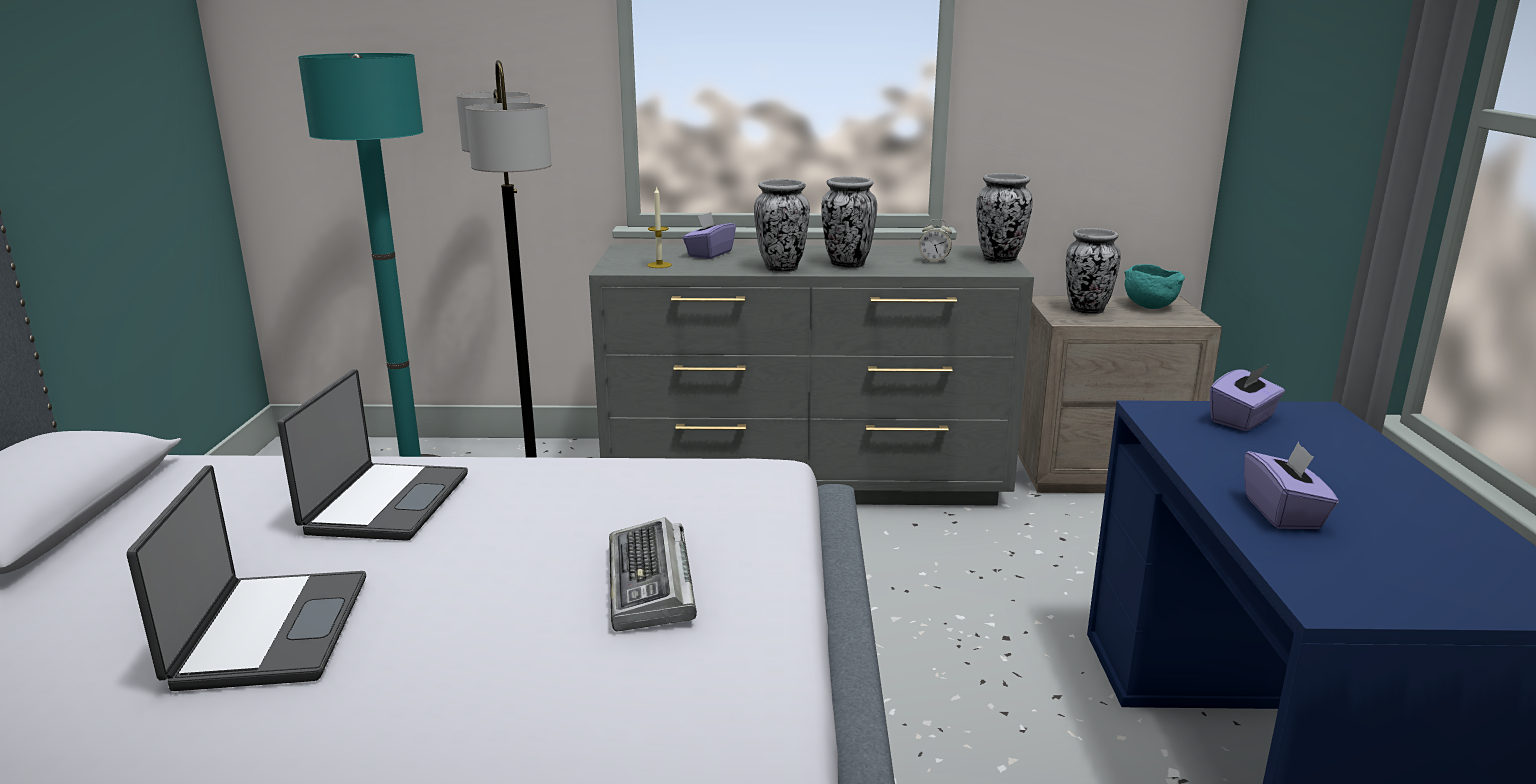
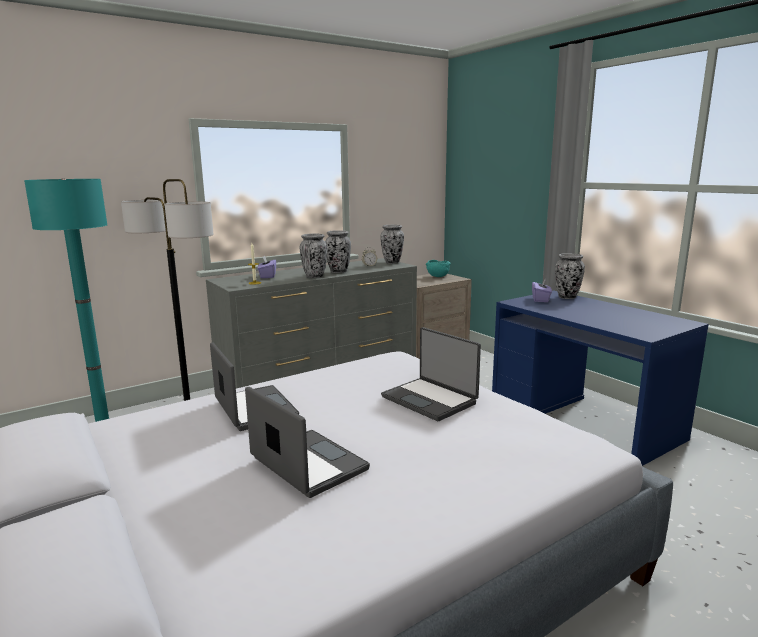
camera: 35 degrees left, 5 degrees down
(651, 586) = (430, 400): keyboard -> laptop
(1087, 311) = (420, 281): vase -> vase (567, 297)
(1283, 513) = (596, 319): purple tissue box -> none

